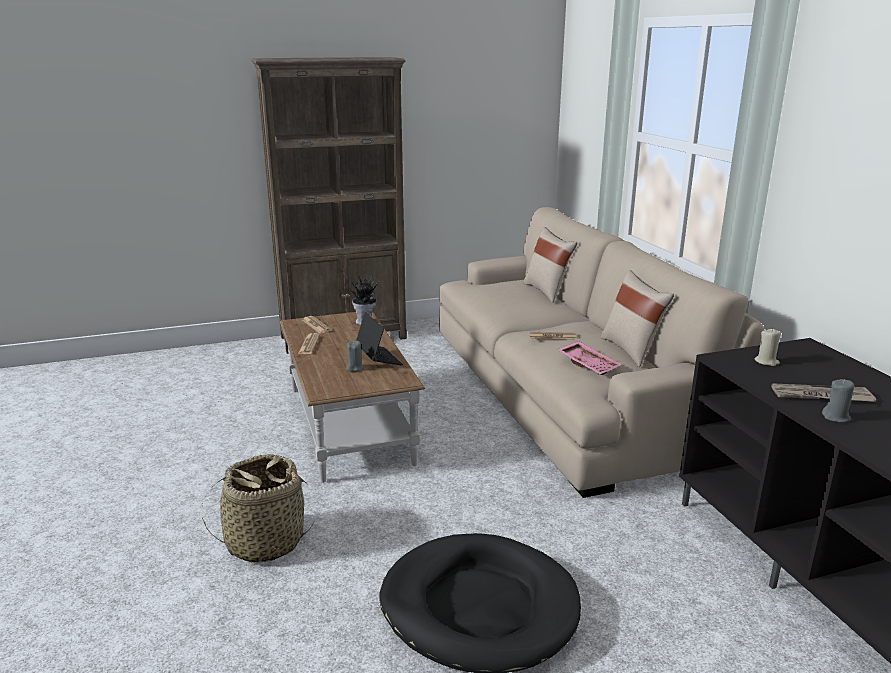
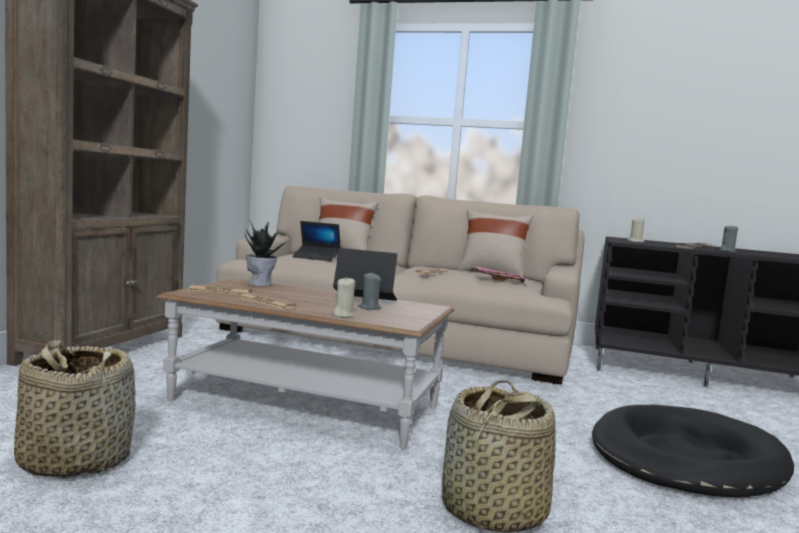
camera: 55 degrees left, 15 degrees down
(194, 412) = (75, 460): none -> basket
(314, 371) = (343, 315): none -> beige candle
(505, 293) = (316, 258): none -> laptop

